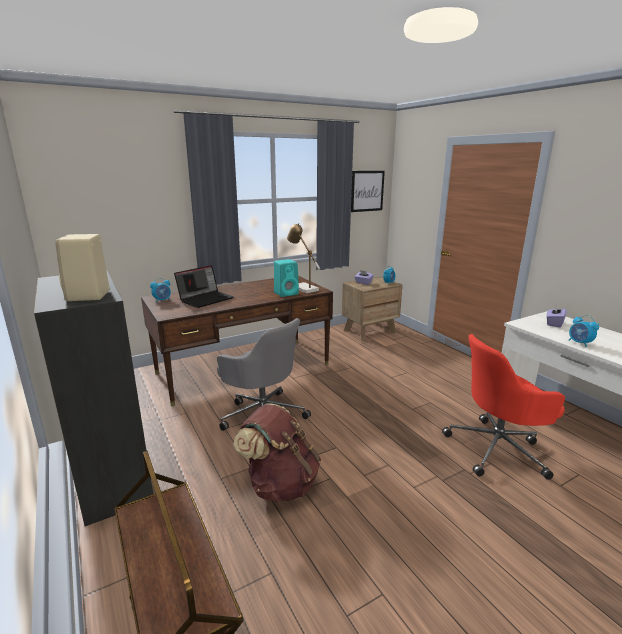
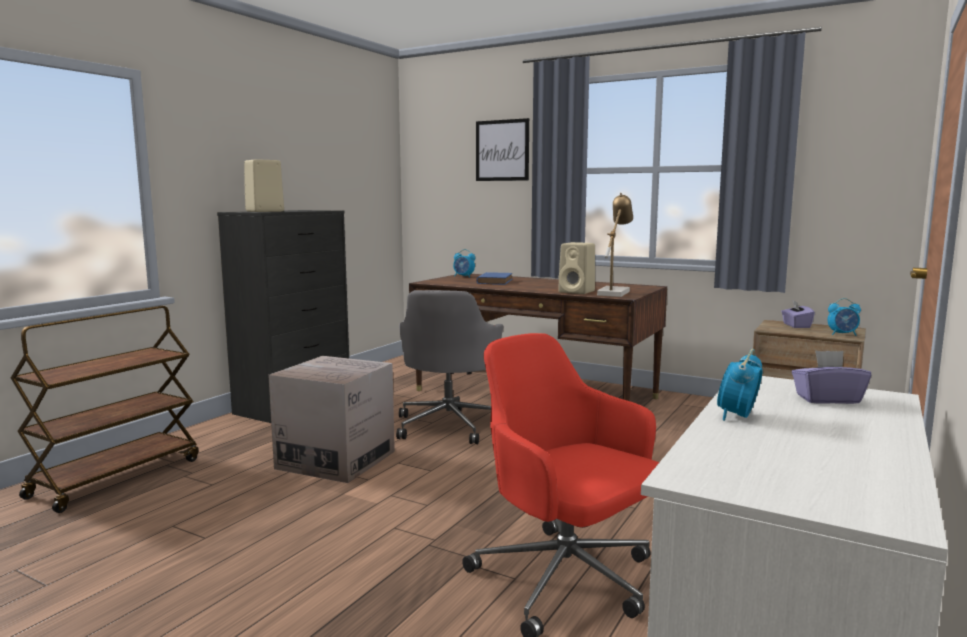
camera: 60 degrees right, 10 degrees down
(206, 299) = (495, 281): laptop -> blue book
(280, 484) = (336, 460): brown backpack -> cardboard box
(286, 293) = (578, 292): turquoise speaker -> beige speaker
(367, 191) = (856, 155): picture -> picture (502, 150)

